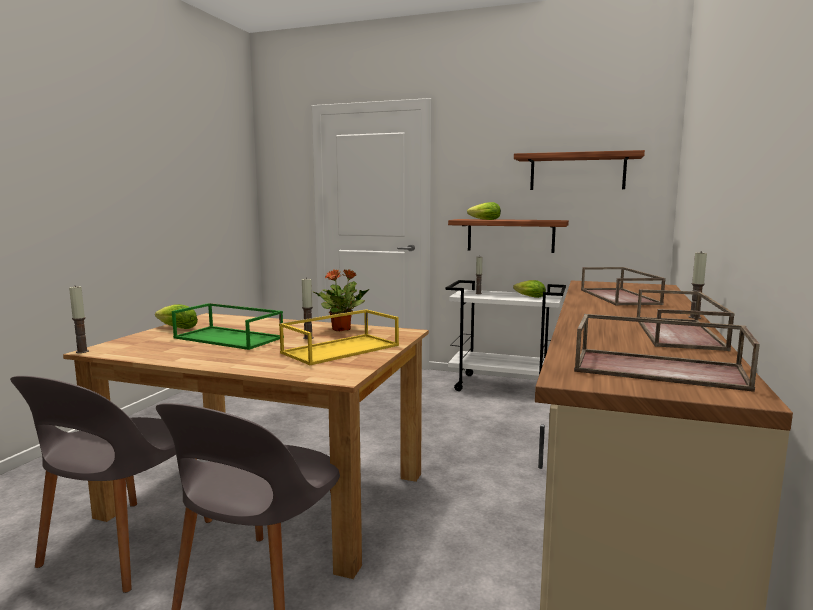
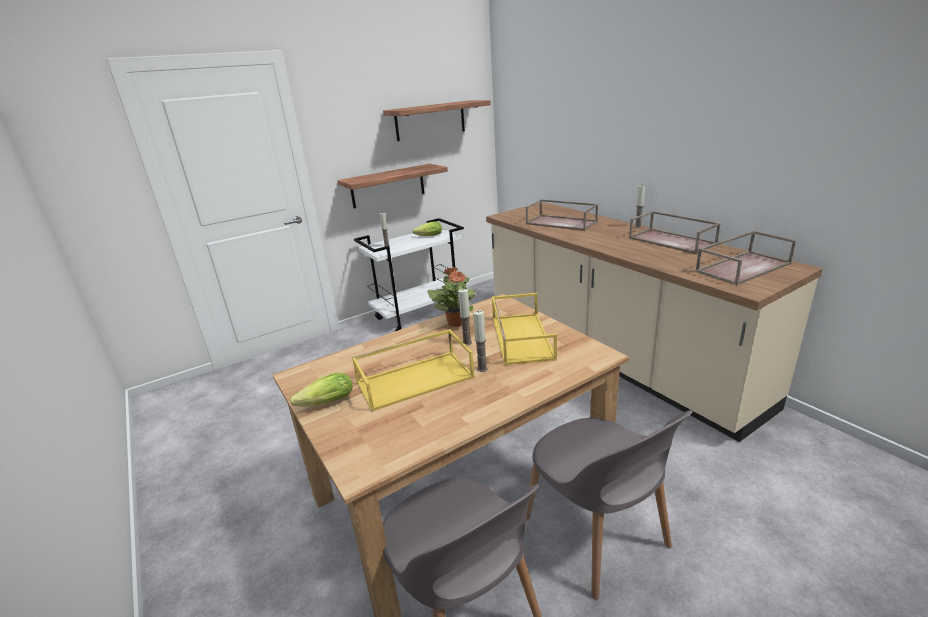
camera: 50 degrees left, 15 degrees up
(82, 351) = (353, 482): candle -> candle (482, 368)
(230, 338) = (416, 379): green tray -> yellow tray
(483, 219) = (376, 177): lettuce -> none

